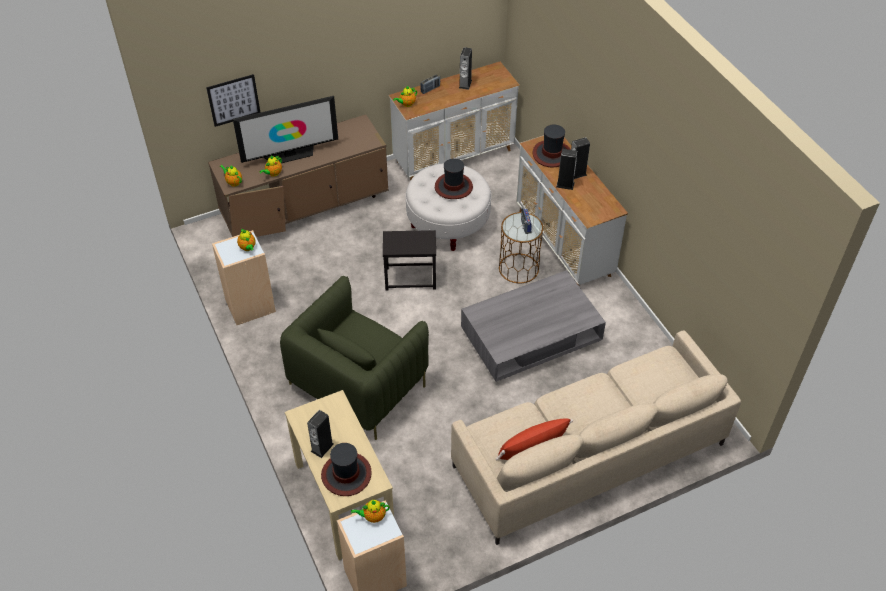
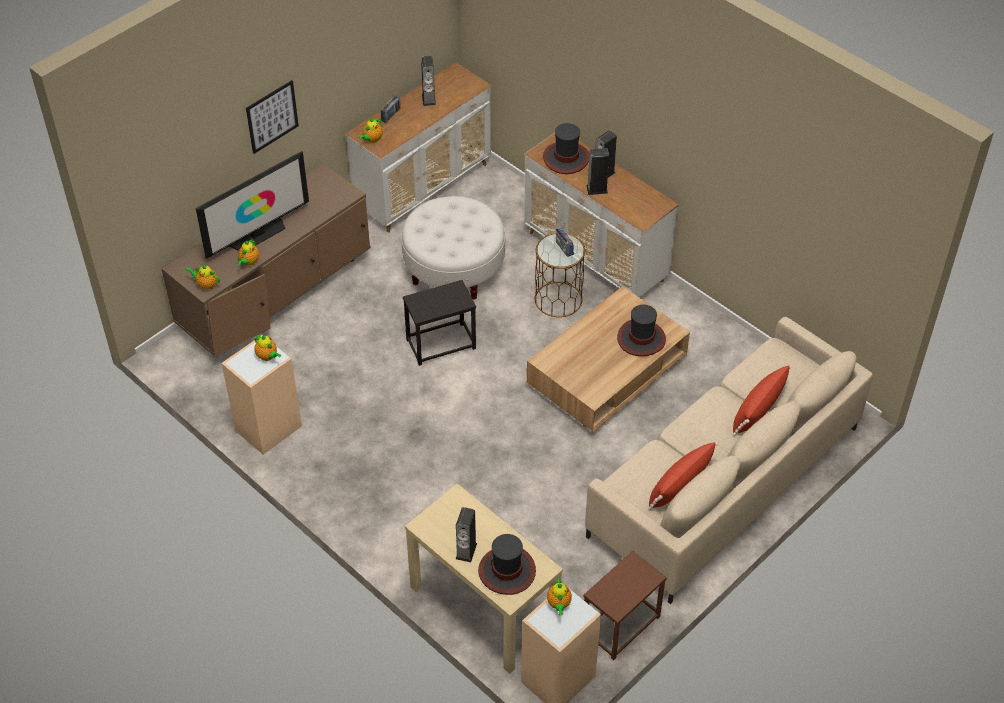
camera: 20 degrees left, 0 degrees up
(233, 100) = (184, 185): picture -> picture (272, 116)
(358, 383) = (438, 479): green armchair -> none
(373, 516) = (559, 604): teapot -> teapot turned 60 degrees counterclockwise
(447, 550) = (621, 626): none -> brown side table
(453, 187) = (457, 224): hat -> hat (641, 339)
(530, 338) = (607, 373): grey coffee table -> brown coffee table
(628, 403) = (758, 410): none -> red pillow

